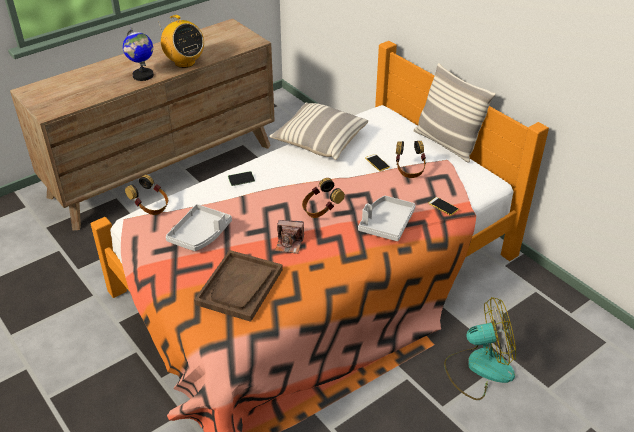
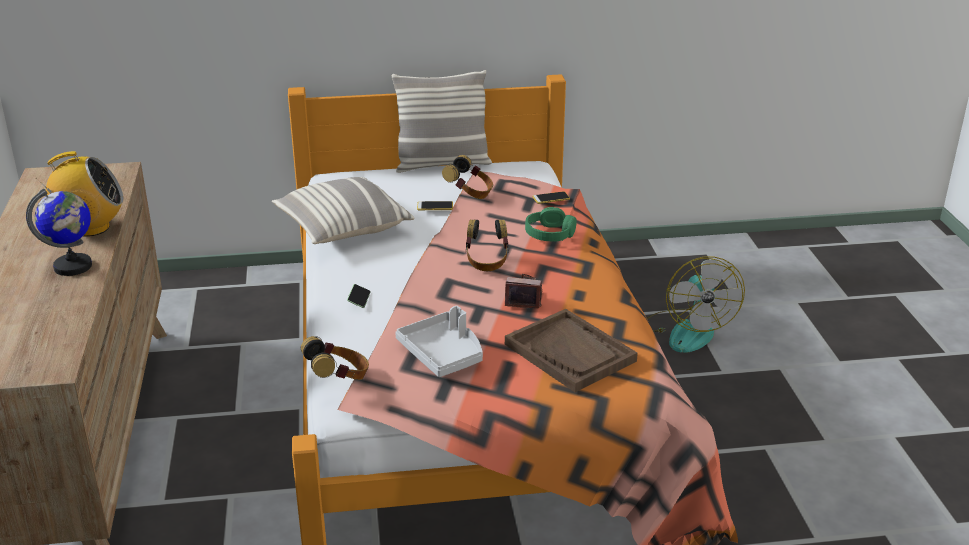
camera: 60 degrees left, 10 degrees down
(289, 244) = (524, 299): camera -> camera turned 120 degrees counterclockwise
(386, 224) = (550, 234): grey tray -> green headphones
(479, 367) = (687, 330): fan -> fan turned 150 degrees clockwise

